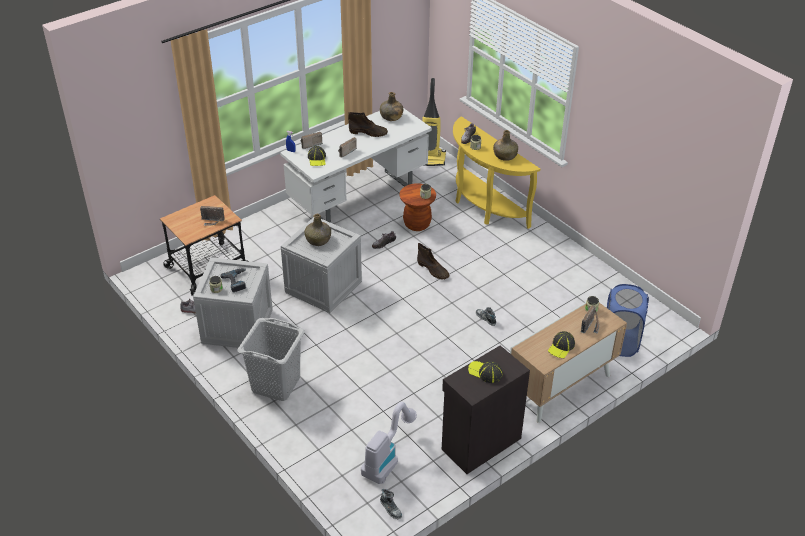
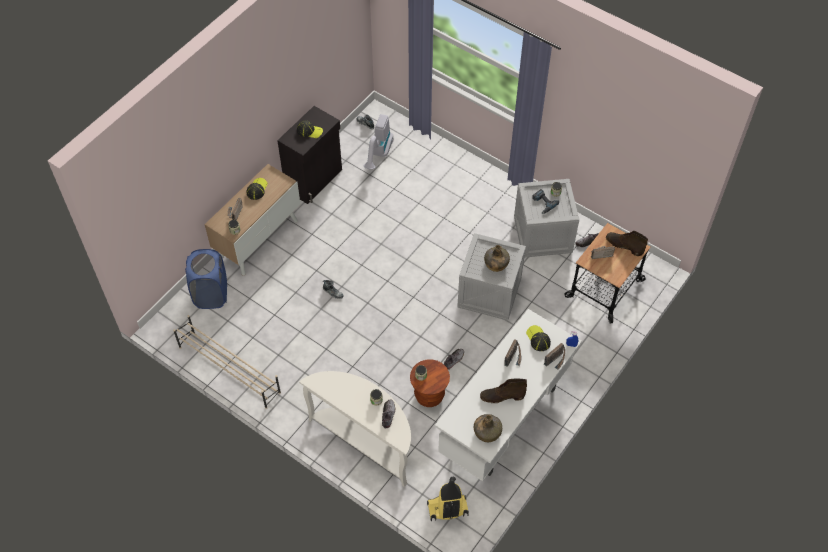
camera: 165 degrees right, 15 degrees up
(275, 384) = (484, 191): grey laundry basket -> none
(433, 270) = (395, 337): brown boot -> brown boot (624, 245)
(483, 206) = (366, 441): yellow console table -> white console table
(505, 155) = (340, 393): green bottle -> none
(602, 276) = (229, 369): none -> beige shoe rack

